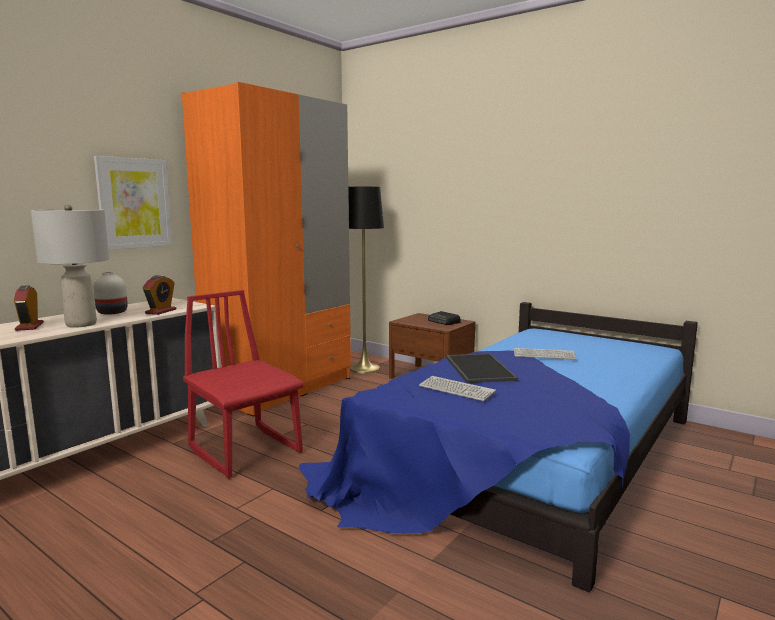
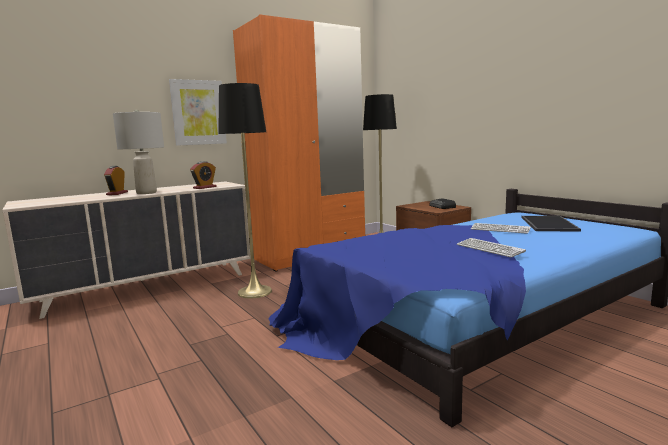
camera: 20 degrees right, 0 degrees up
(112, 312) = (175, 188): white vase -> none
(246, 450) = (254, 292): red chair -> black floor lamp
(456, 389) = (386, 247): keyboard -> keyboard (489, 248)
(477, 368) = (424, 235): tray -> tray (547, 224)

